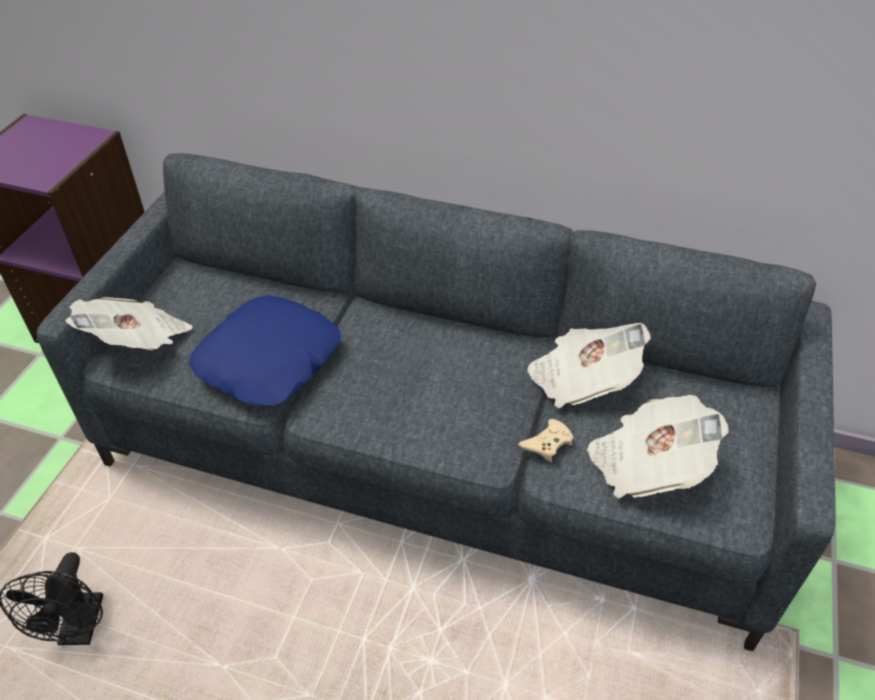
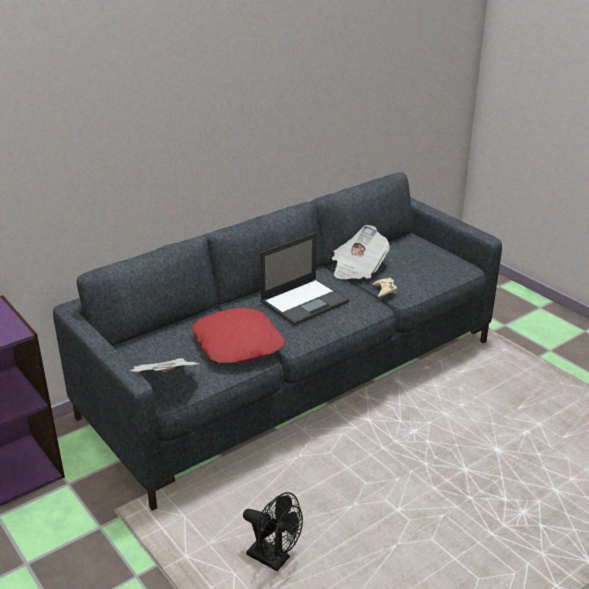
camera: 55 degrees left, 15 degrees down
(270, 360) = (238, 344): blue pillow -> red pillow
(426, 370) = (305, 301): none -> laptop
(647, 464) = (421, 273): newspaper -> none

